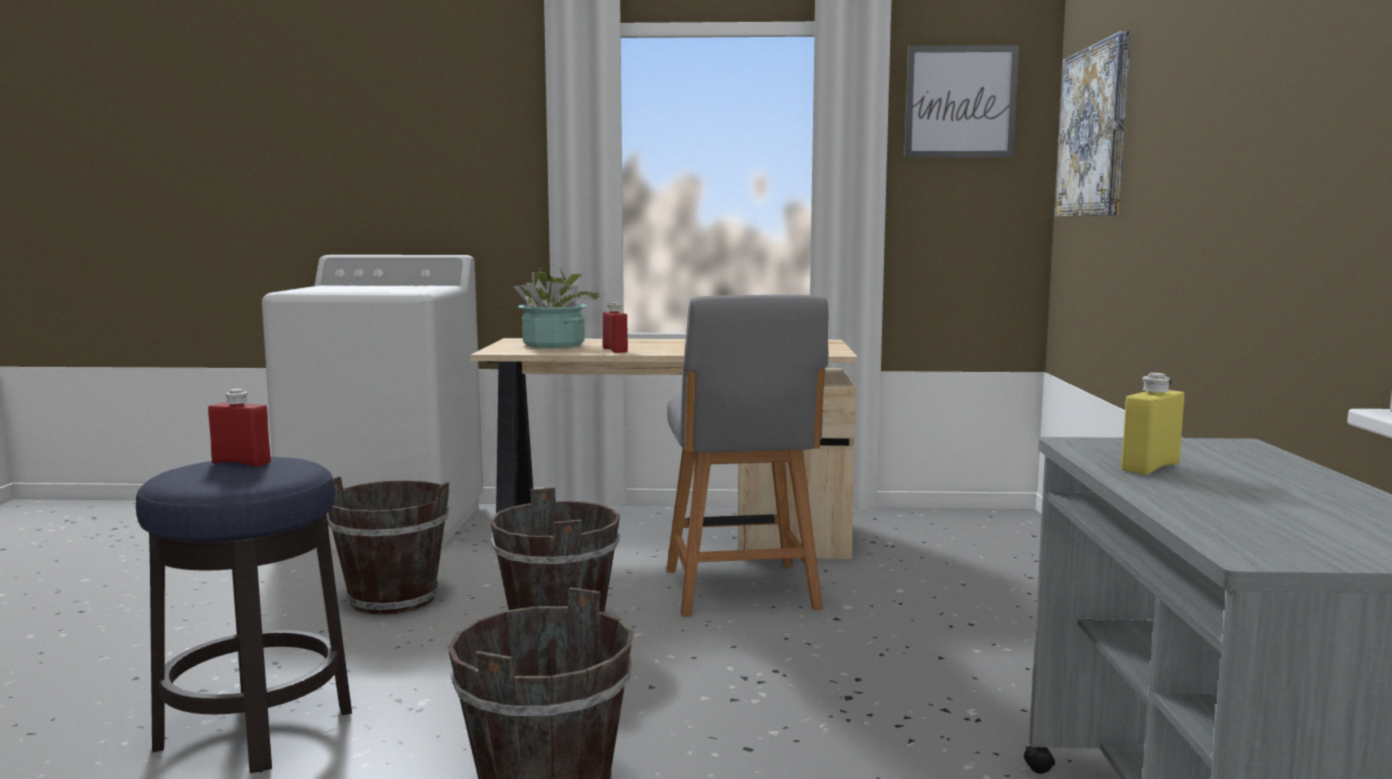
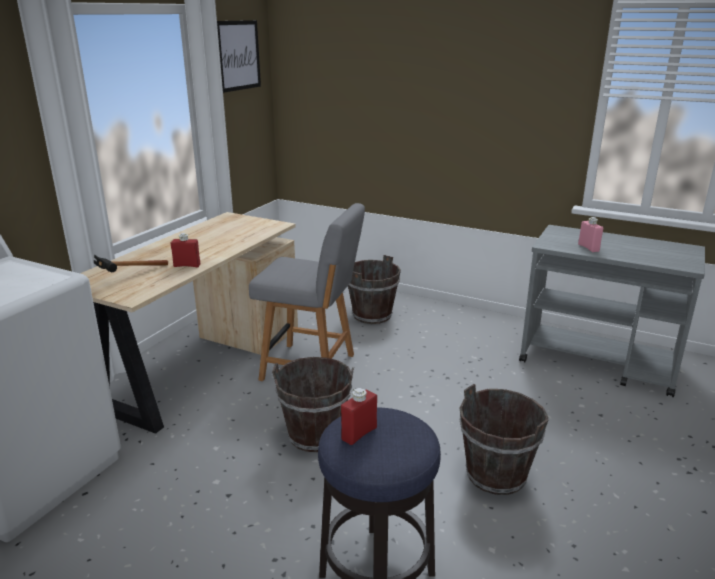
camera: 65 degrees left, 15 degrees up
(394, 599) = (204, 491): brown bucket -> brown bucket (372, 315)
(553, 345) = (127, 277): potted plant -> hammer
(1094, 132) = (326, 78): picture -> none
(1150, 467) = (588, 248): yellow bottle -> pink bottle

